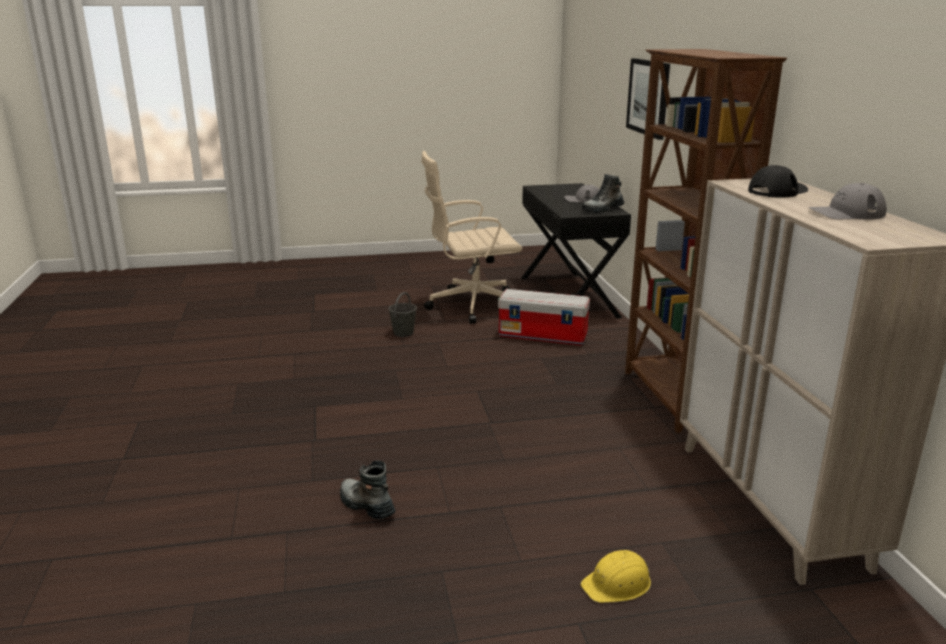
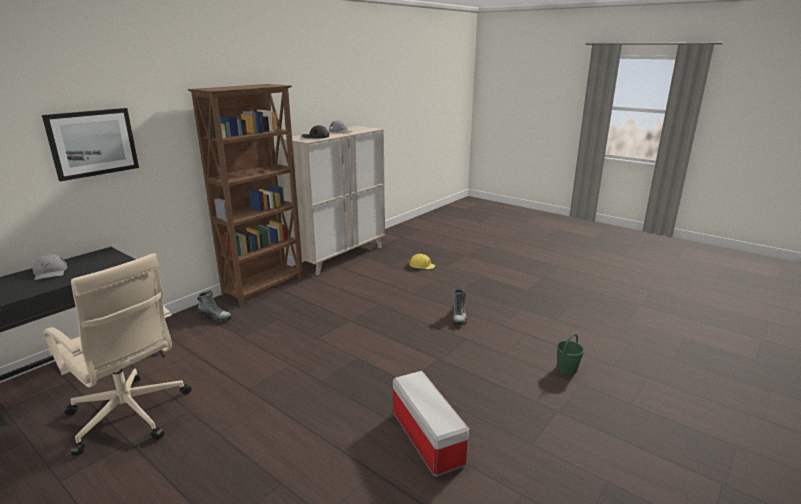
camera: 130 degrees left, 0 degrees up
(130, 513) = (567, 369): none -> green bucket
(403, 333) = (240, 417): grey bucket -> none
(544, 335) = (194, 350): storage box -> storage box (426, 438)
(602, 209) = (95, 257): boot -> boot (215, 317)

